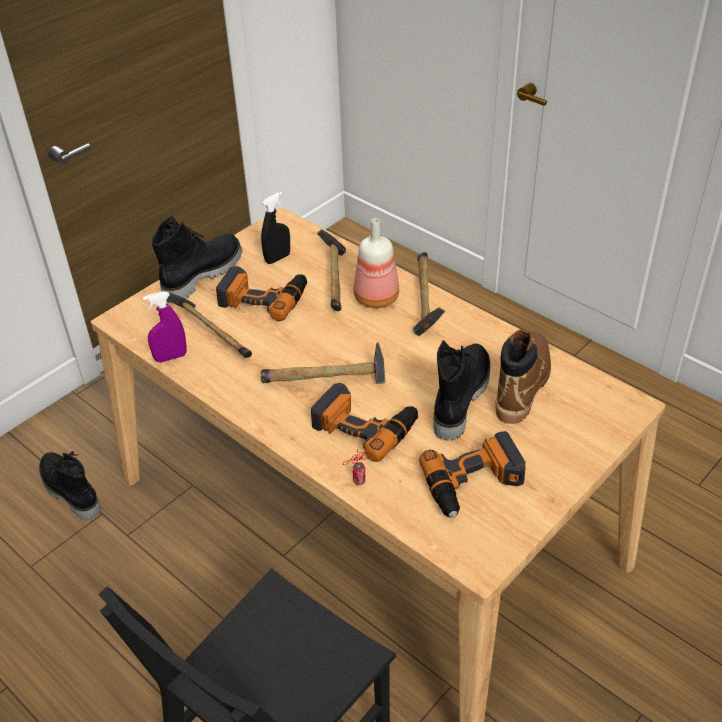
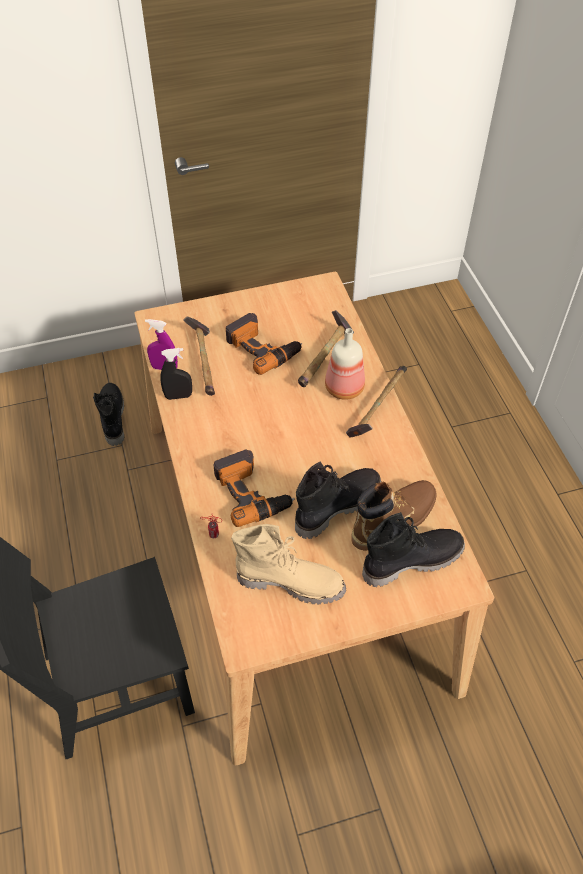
camera: 30 degrees right, 10 degrees up
(202, 275) = (234, 307): black boot -> black boot (411, 560)
(277, 258) = (298, 317): black spray bottle -> black spray bottle (178, 396)
(328, 382) = (254, 442): hammer -> none
(474, 484) = (291, 582): power drill -> beige boot

